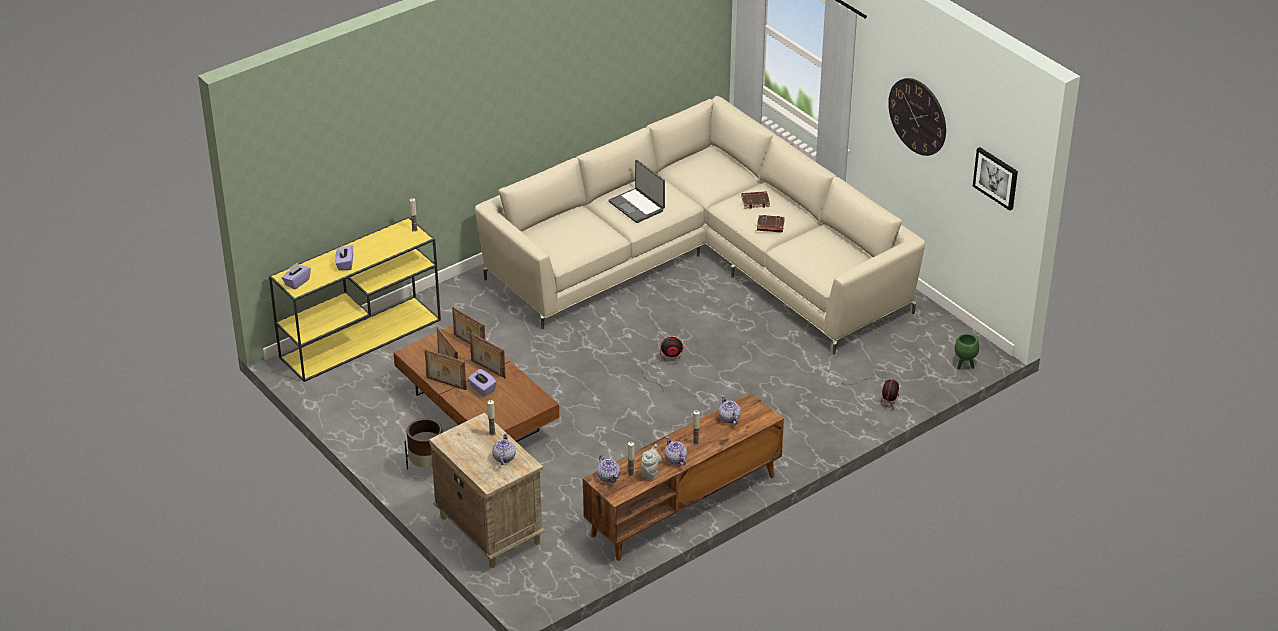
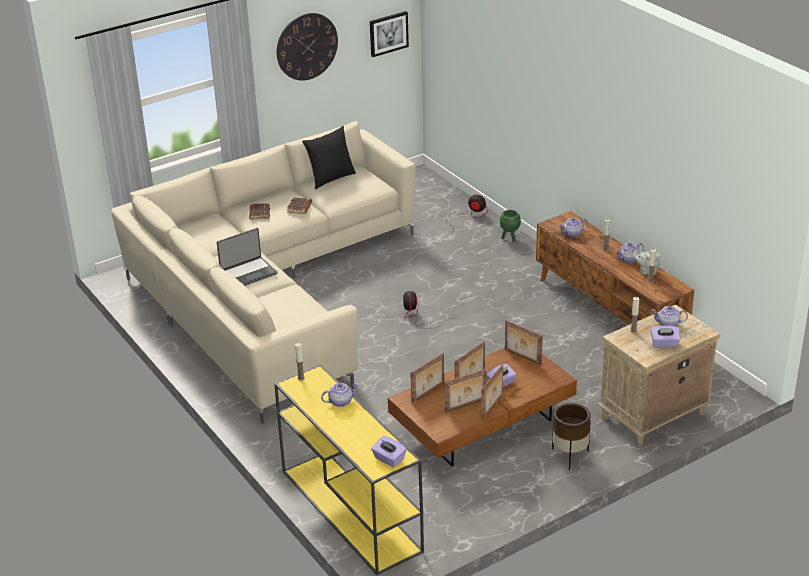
camera: 85 degrees left, 5 degrees down
(345, 264) = (358, 425): purple tissue box -> purple tissue box (664, 344)
(526, 403) = (522, 357): none -> picture frame
(609, 477) = (656, 291): teapot -> teapot (340, 401)
(840, 242) = (330, 178): none -> black pillow
(964, 366) = (434, 182): green planter -> green planter (510, 238)

